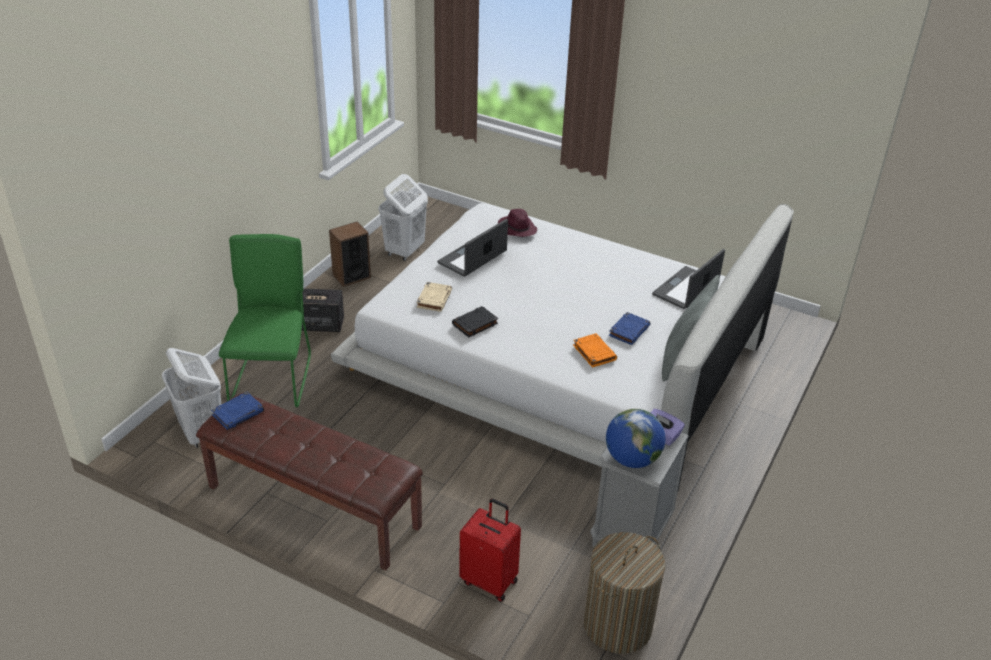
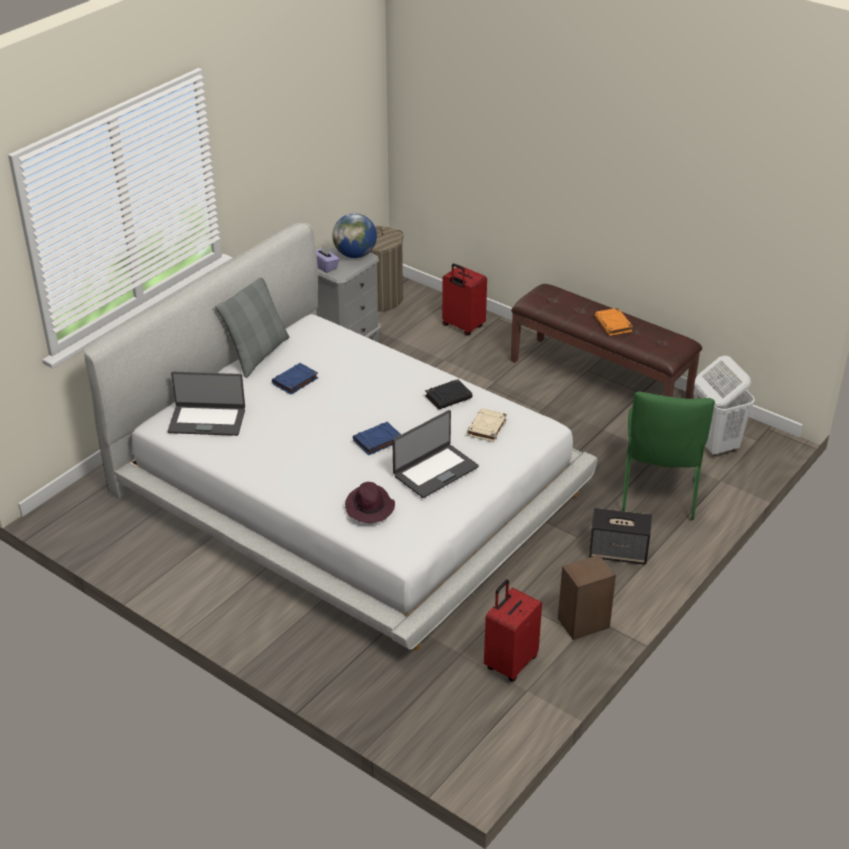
camera: 170 degrees left, 0 degrees up
(238, 413) = (668, 345): blue book -> blue book (377, 441)
(404, 251) = (510, 663): white laundry basket -> red suitcase
(594, 352) = (340, 362): orange book -> orange book (613, 324)
(686, 289) = (207, 420): laptop -> laptop turned 45 degrees clockwise

